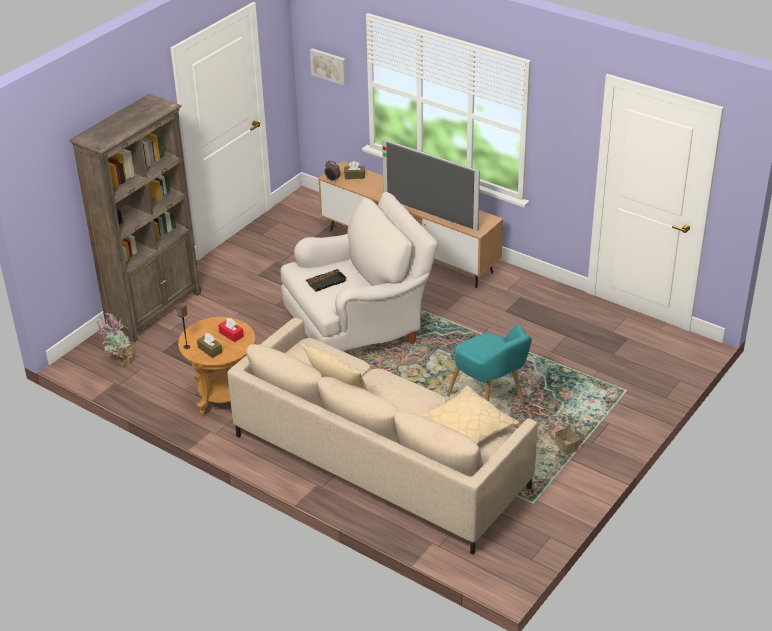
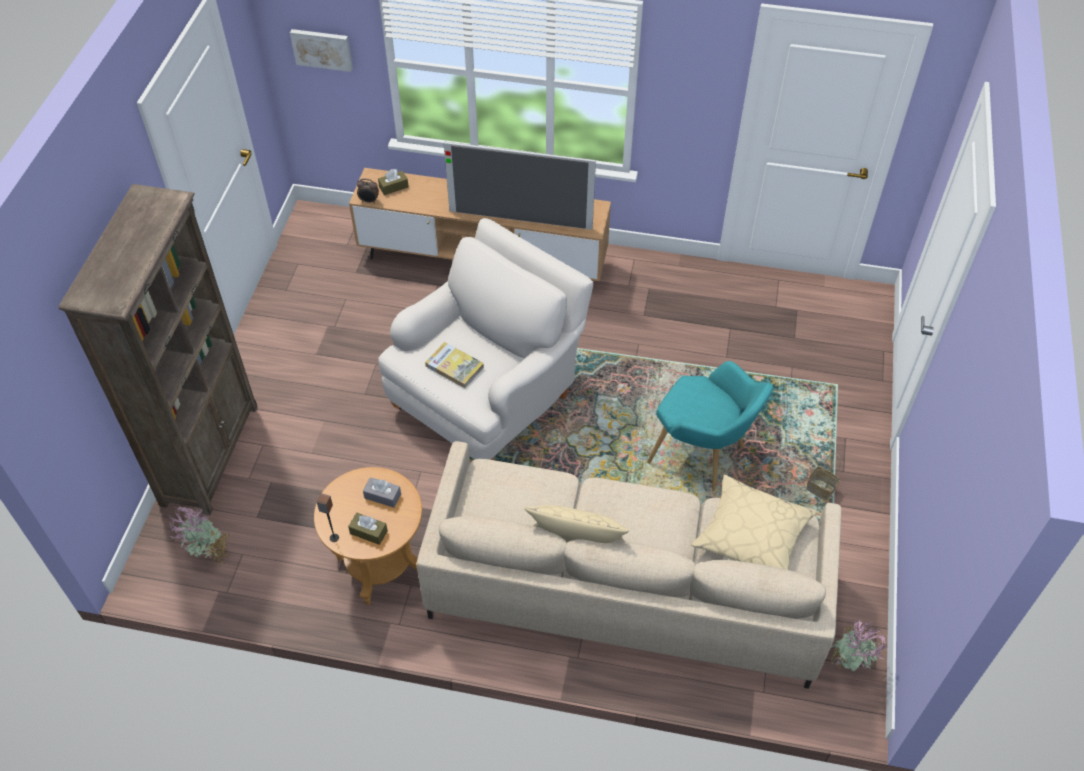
camera: 25 degrees left, 15 degrees up
(231, 334) = (382, 496): red tissue box -> grey tissue box
(326, 282) = (454, 366): black tray -> book
(512, 551) = (848, 665): none -> potted plant

